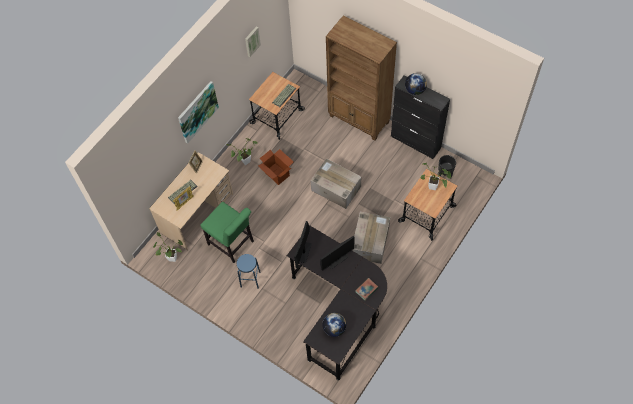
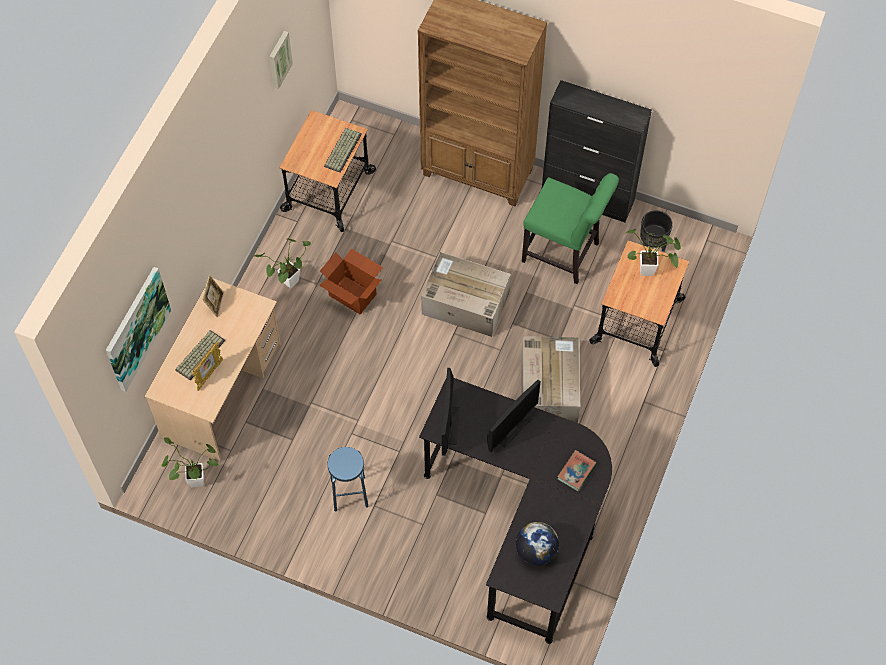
camera: 15 degrees left, 0 degrees up
(197, 111) = (206, 203): picture -> picture (136, 328)
(232, 244) = (301, 436): green chair -> green chair (564, 254)
(415, 90) = (586, 104): globe -> none

